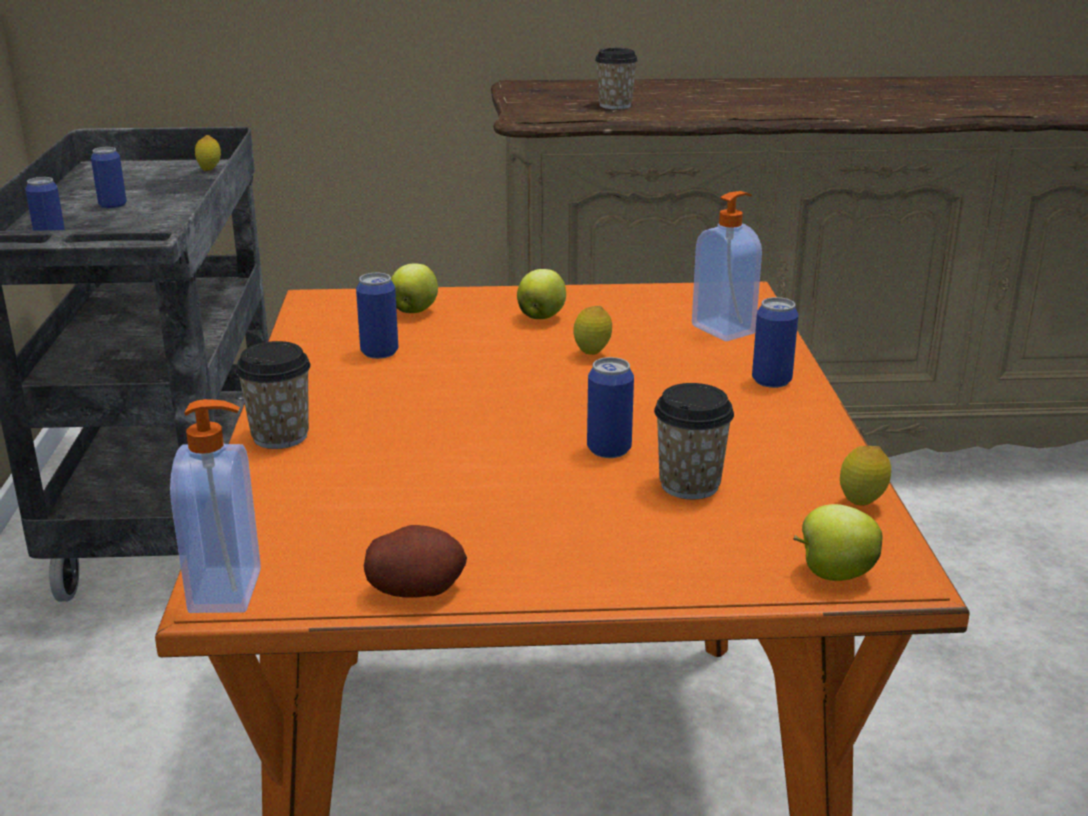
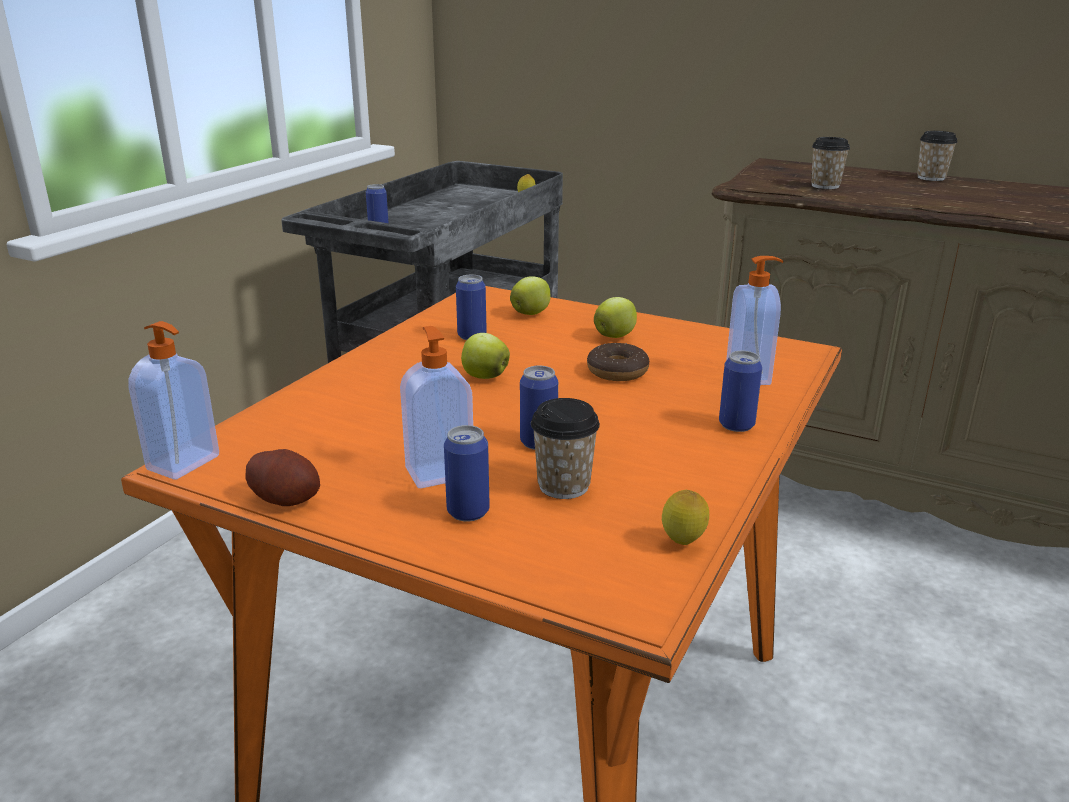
camera: 30 degrees right, 0 degrees up
(113, 205) = (440, 213): can -> can (468, 512)
(280, 436) = (340, 375): cup -> cup (931, 178)
(547, 509) = (439, 472): none -> soap dispenser
(592, 355) = (617, 371): lemon -> donut
(833, 574) = (585, 590): apple -> apple (484, 376)

